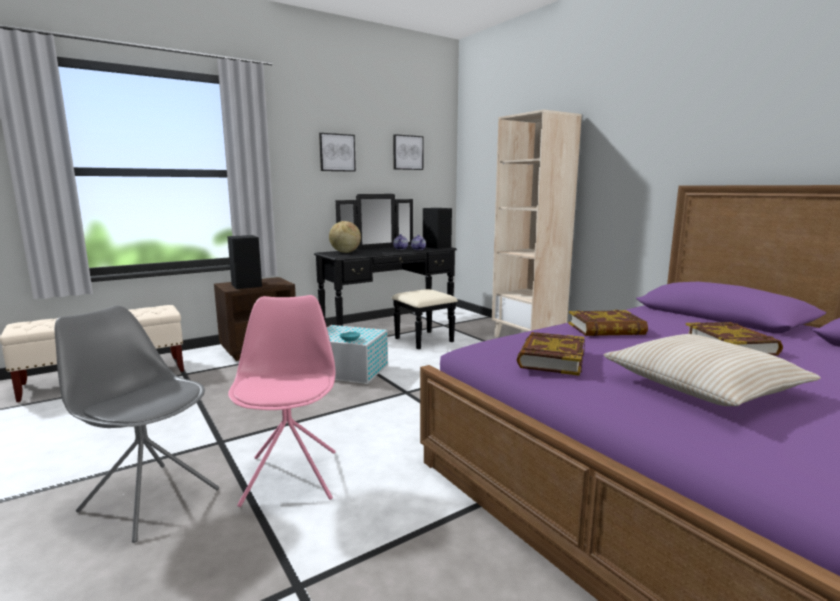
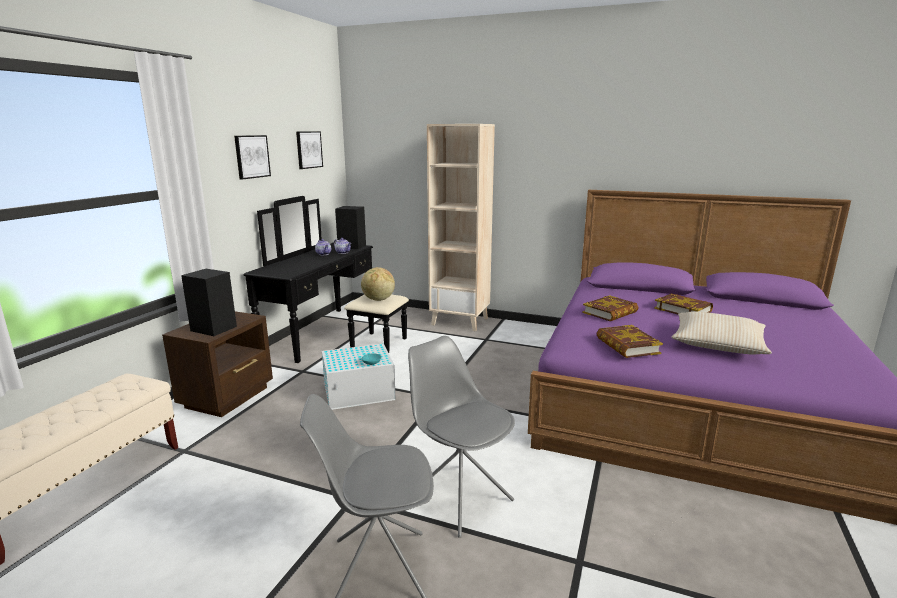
camera: 35 degrees left, 5 degrees up
(291, 476) = (459, 497): pink chair -> grey chair
(345, 252) = (279, 268): globe -> globe (378, 300)

